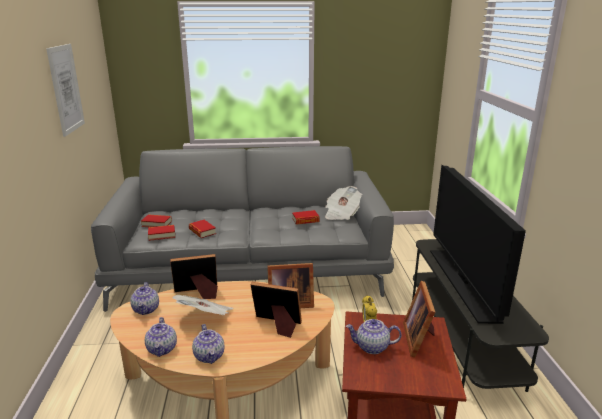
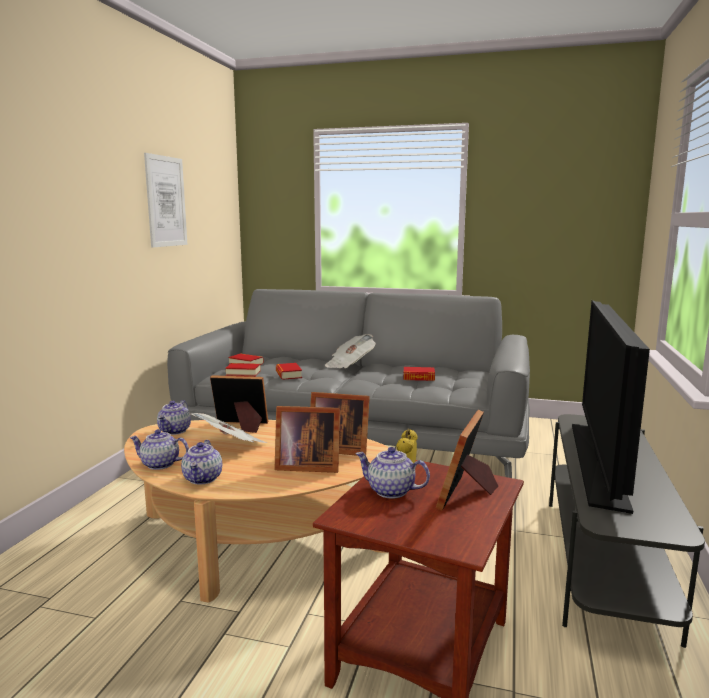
camera: 20 degrees right, 10 degrees down
(162, 349) = (159, 464): teapot -> teapot turned 90 degrees clockwise
(277, 325) = (305, 465): picture frame -> picture frame turned 150 degrees clockwise
(342, 214) = (471, 376): newspaper -> newspaper (349, 365)

